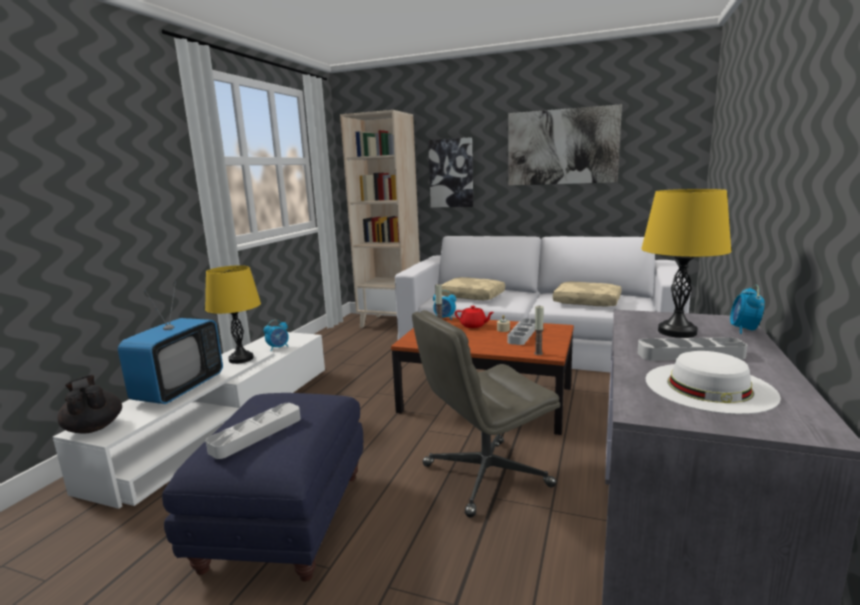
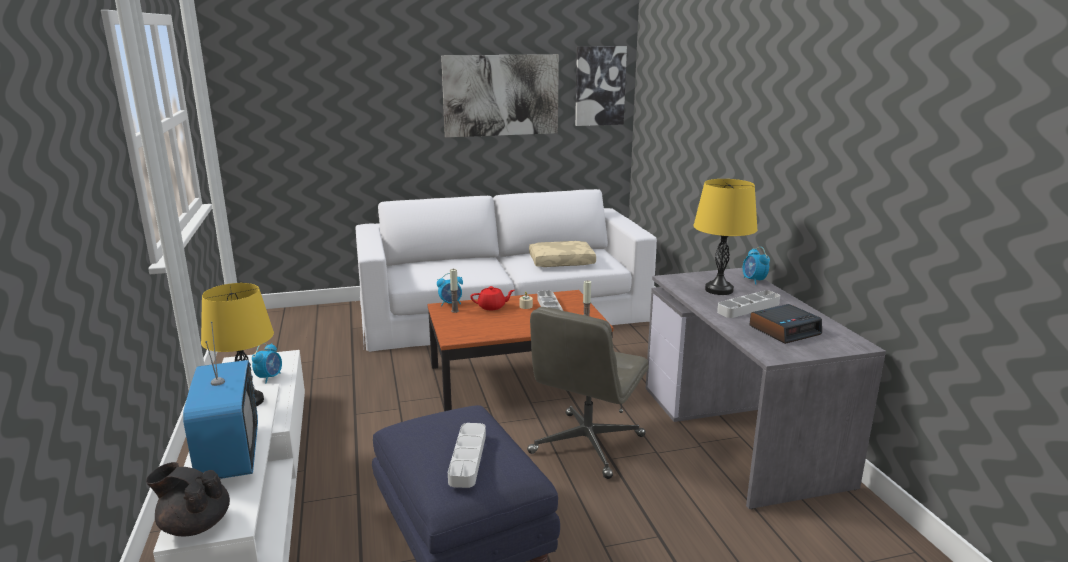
camera: 35 degrees left, 5 degrees up
(391, 323) = (310, 316): beige bookcase -> none
(451, 173) = (373, 123): picture -> picture (599, 86)
(472, 296) = (442, 271): beige pillow -> none
(709, 387) = (784, 330): white hat -> alarm clock

